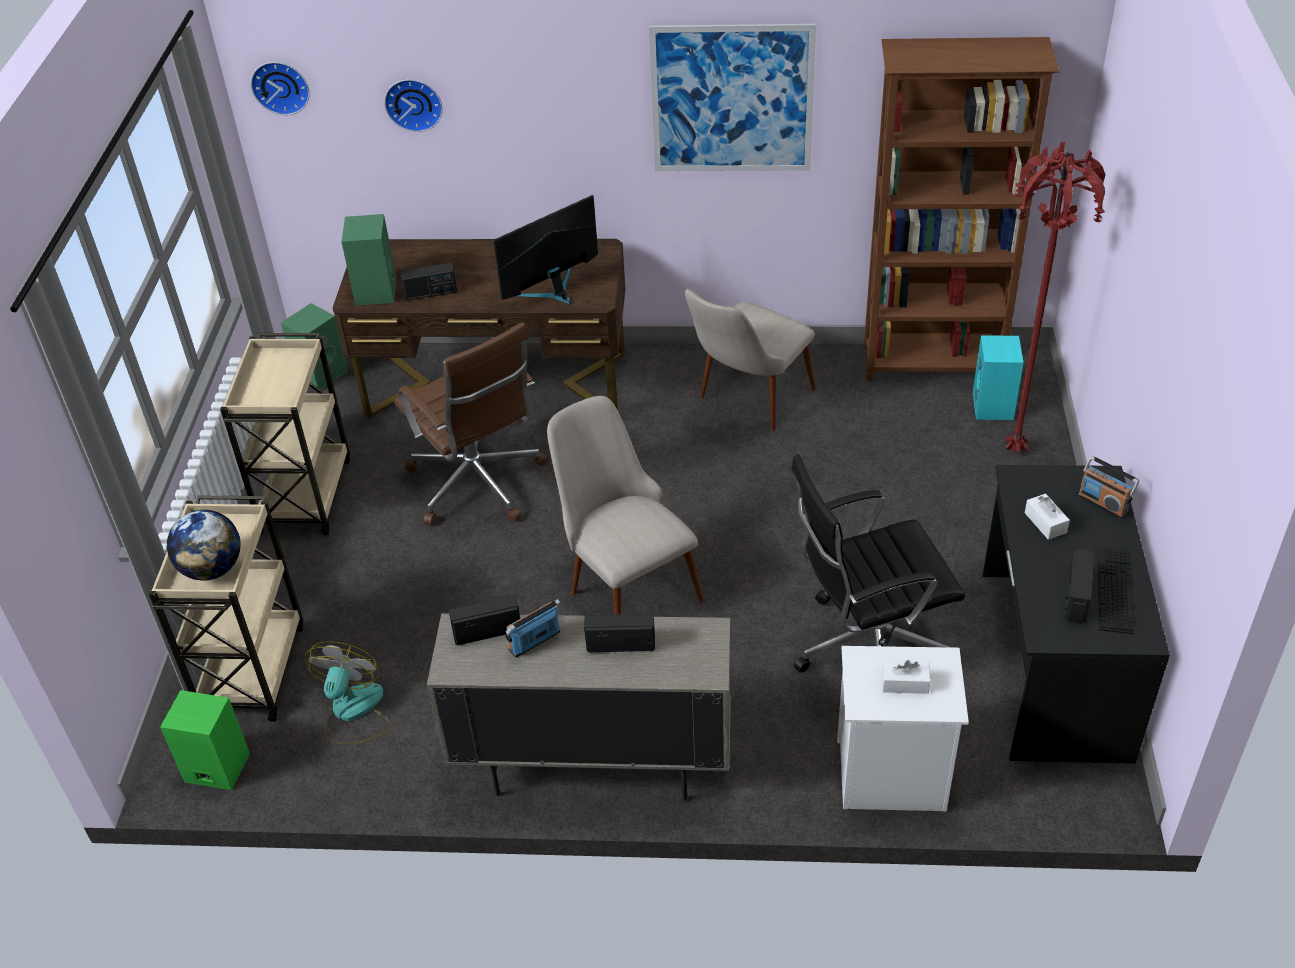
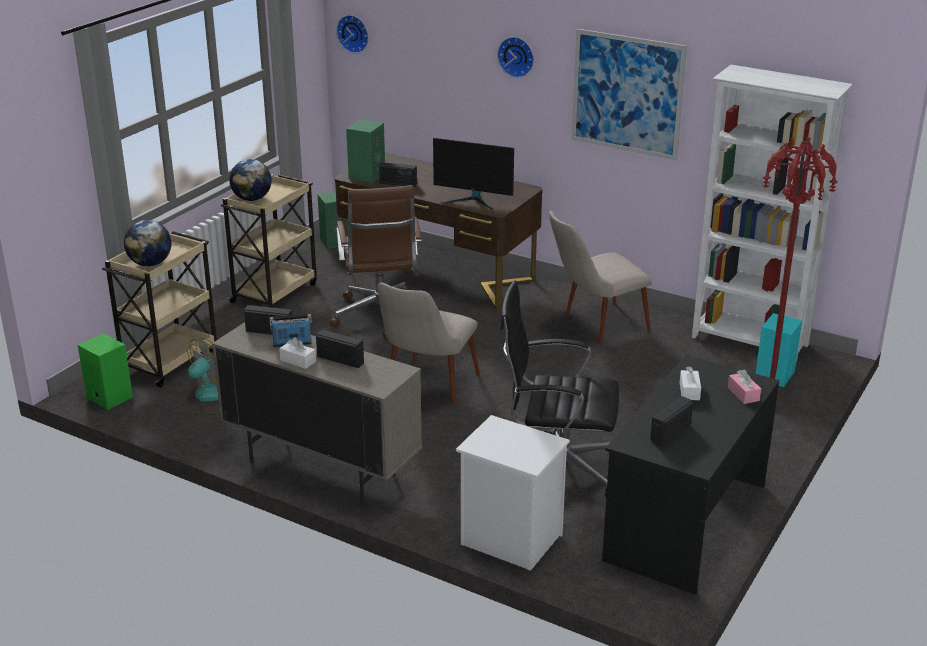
camera: 25 degrees right, 15 degrees down
(255, 391) = (252, 199): none -> globe
(414, 103) = (428, 59): wall clock -> wall clock (517, 56)
(553, 291) = (474, 200): monitor -> monitor turned 150 degrees counterclockwise
(624, 583) = (426, 389): beige chair -> beige chair turned 150 degrees counterclockwise
(905, 683) = (513, 444): white tissue box -> white tissue box (298, 361)
(933, 364) = (750, 342): brown bookcase -> white bookcase
(1103, 503) = (743, 394): radio -> pink tissue box
(1115, 589) = (704, 437): keyboard -> none

